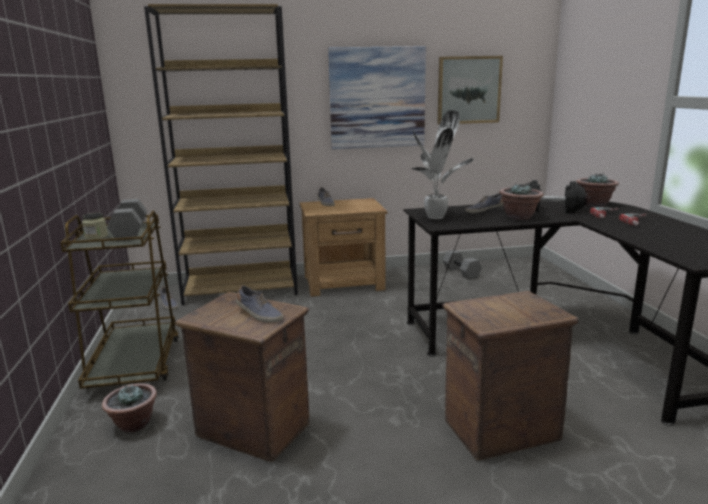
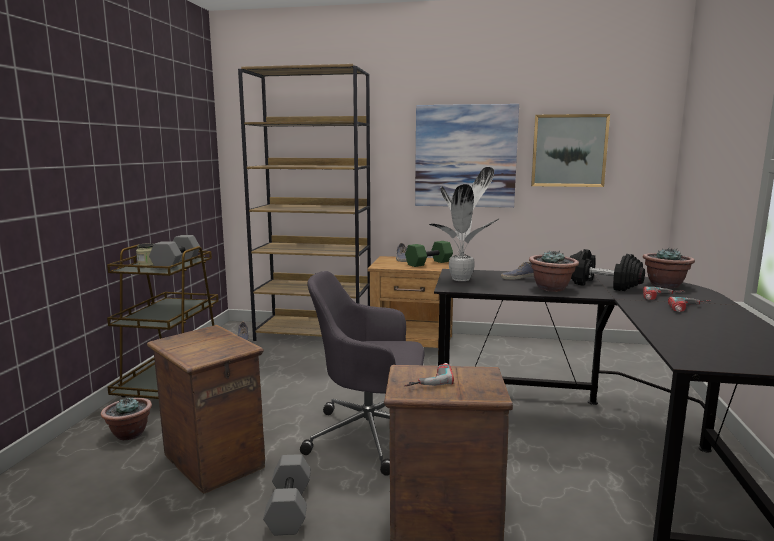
camera: 20 degrees right, 5 degrees down
(258, 315) = (213, 348): shoe -> none
(356, 204) = (428, 263): none -> green dumbbell
(380, 374) = (370, 436): none -> grey office chair
(462, 272) = (546, 350): grey dumbbell -> grey dumbbell (290, 508)
(491, 310) = (427, 379): none -> power drill

